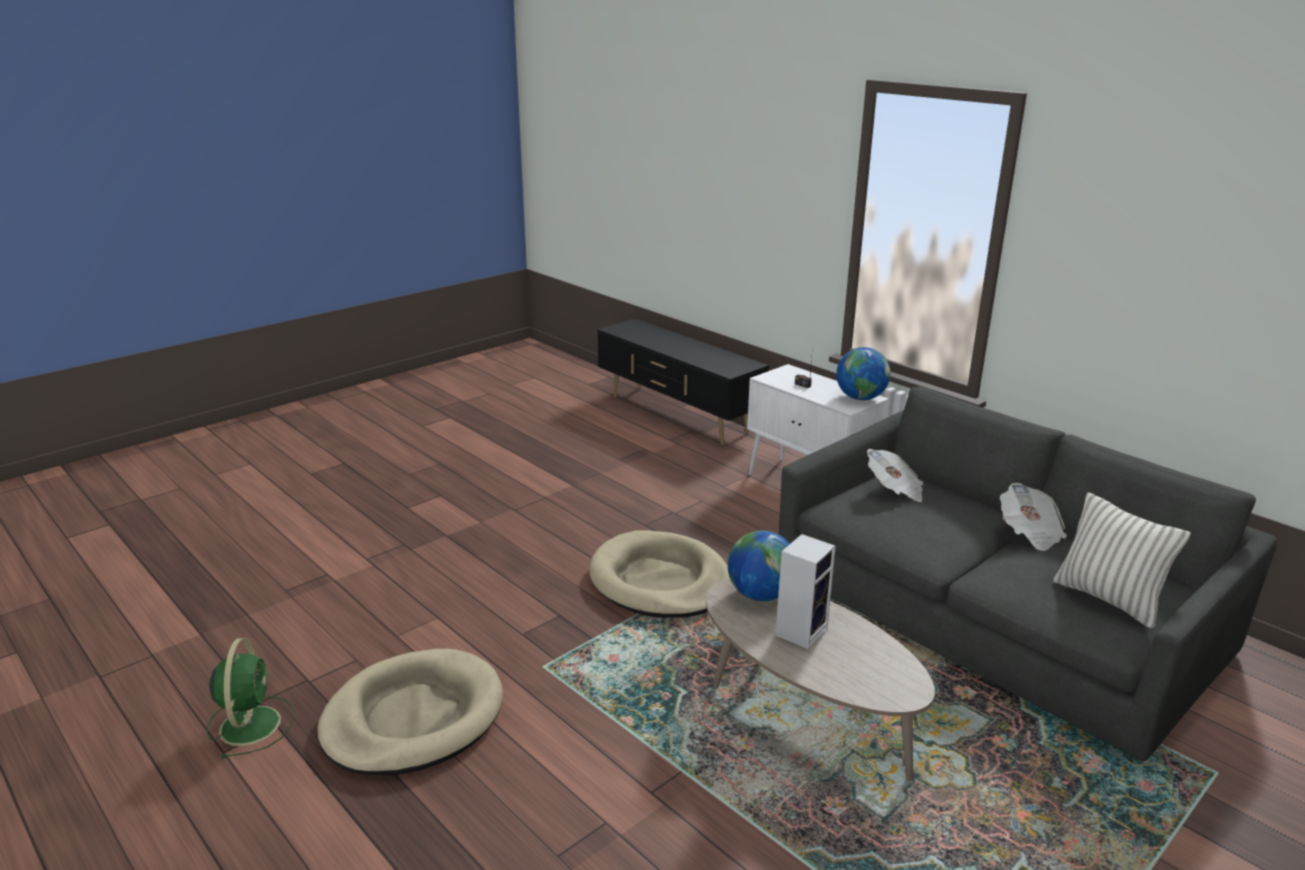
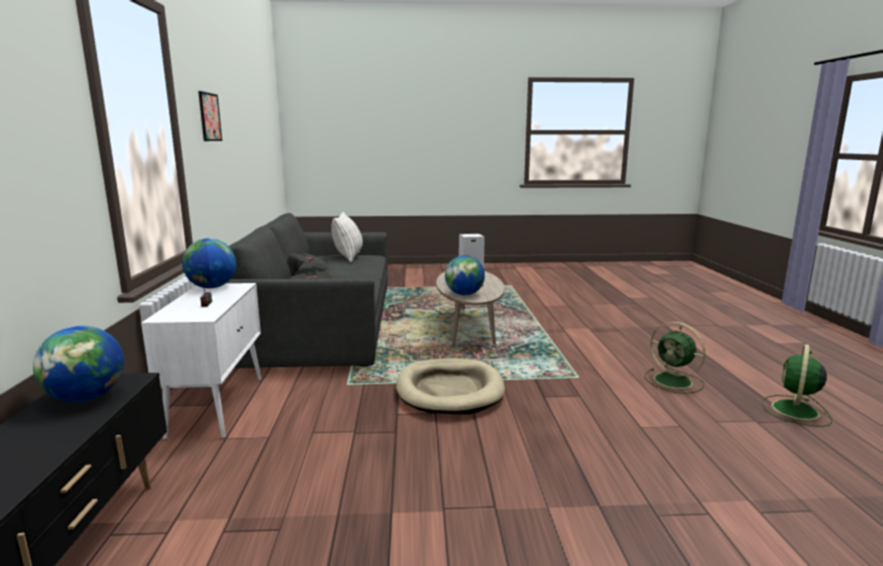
camera: 140 degrees left, 10 degrees down
(413, 718) = (674, 381): beige dog bed -> green fan
(721, 362) = (86, 398): none -> globe
(1125, 248) = (209, 117): none -> picture

